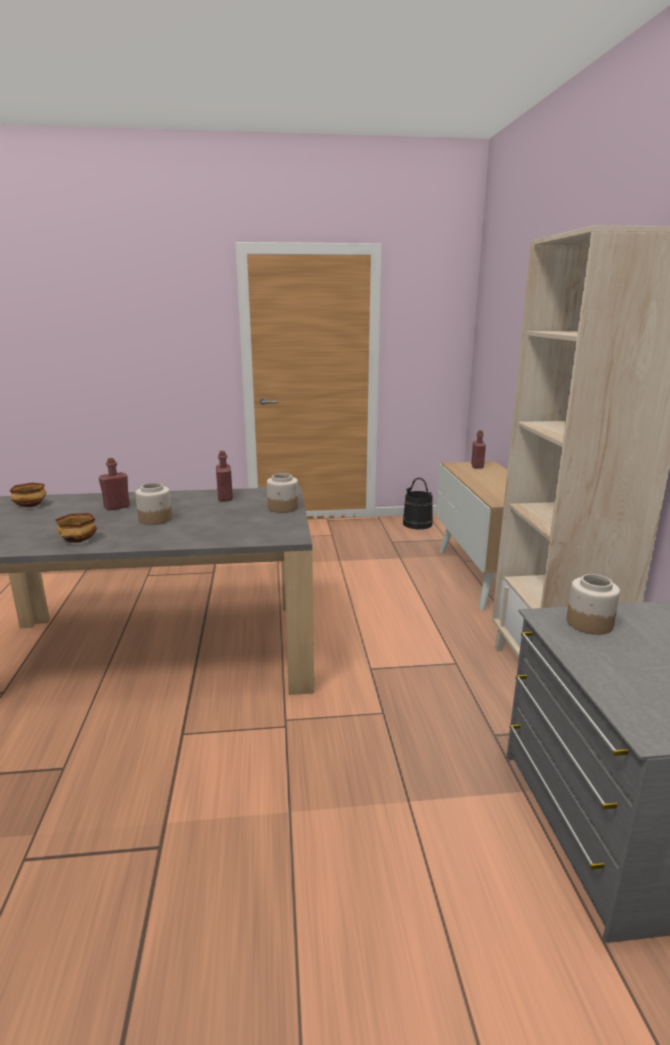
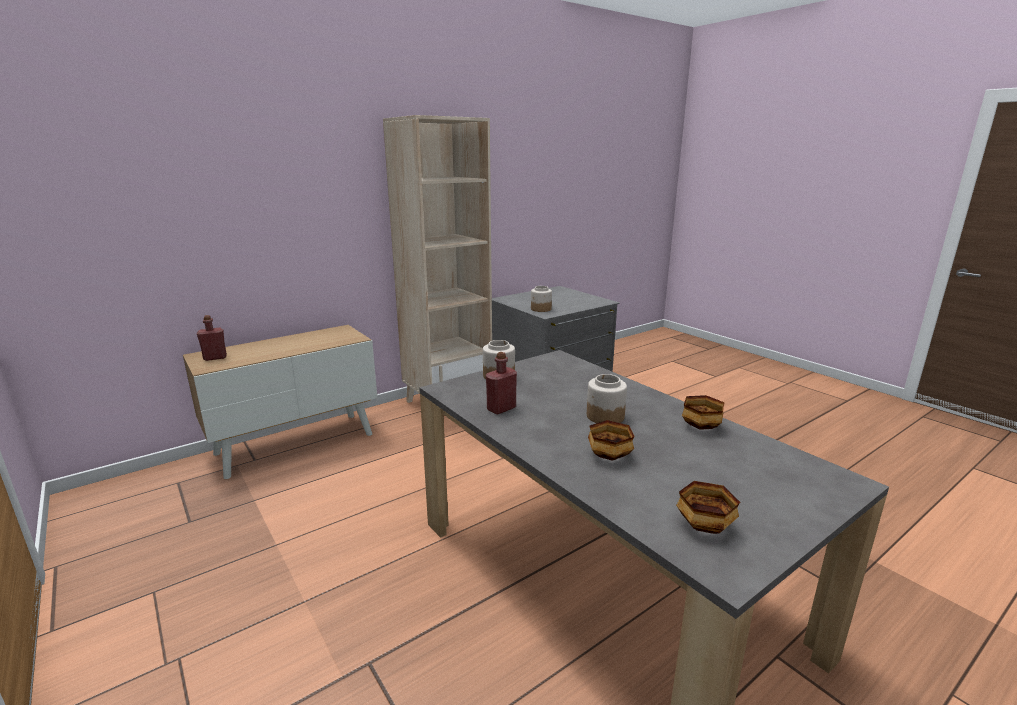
camera: 120 degrees left, 0 degrees up
(117, 507) = (609, 455): red bottle -> bowl
(417, 524) = (101, 519): black bucket -> none

